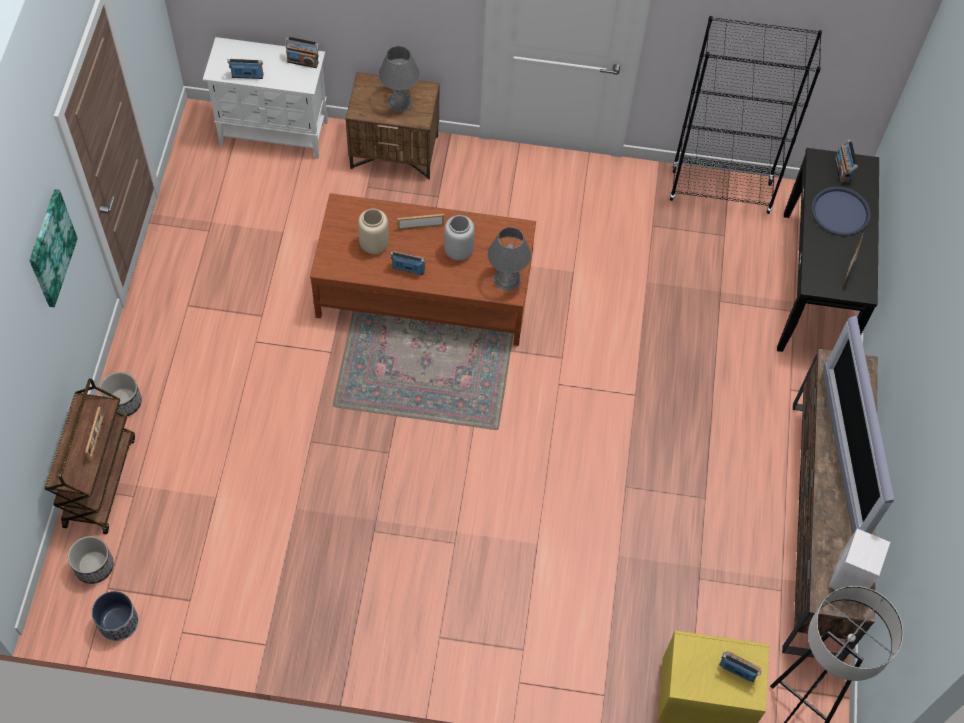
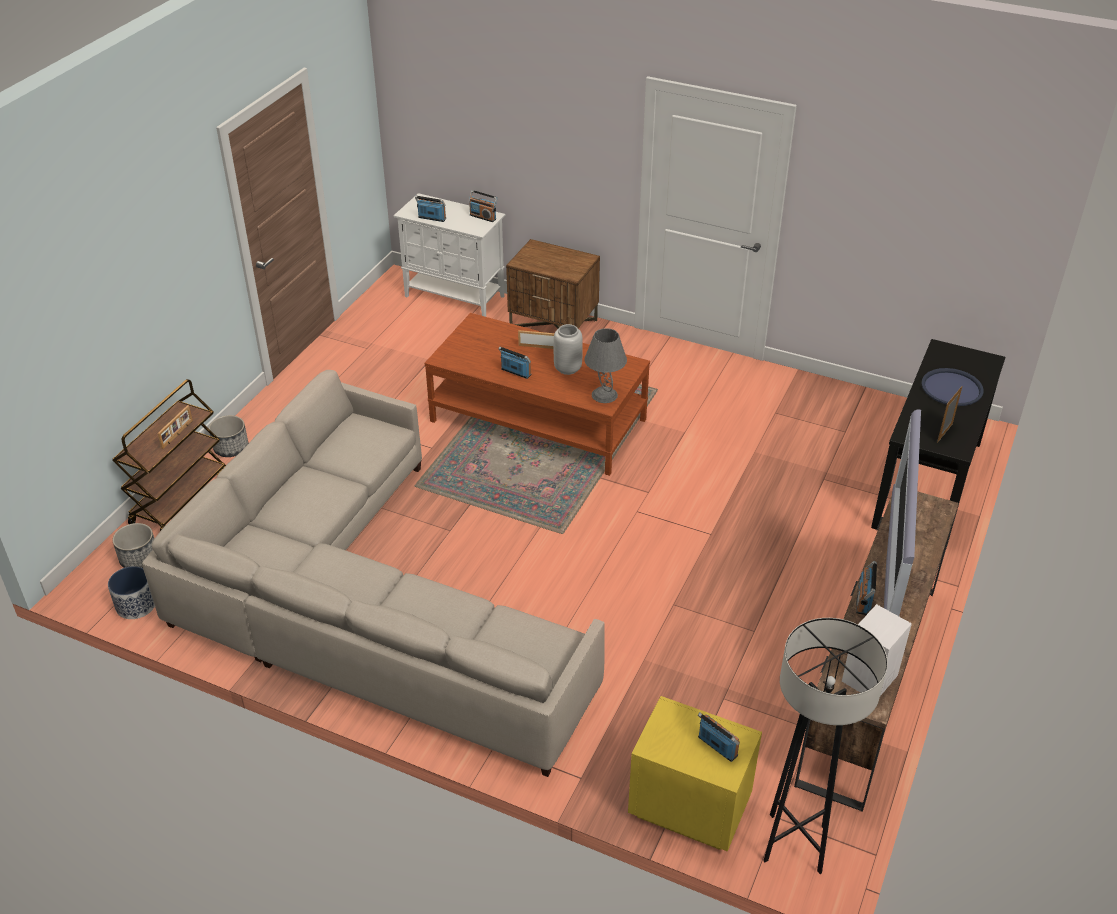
camera: 20 degrees right, 20 degrees down
(51, 248) = (182, 241): picture -> none
(339, 564) = (361, 606): none -> beige sofa
(374, 245) = (493, 351): beige vase -> none
(400, 101) = (559, 262): grey table lamp -> none
(720, 191) = (852, 399): black bookcase -> none
(841, 170) = (963, 359): radio -> radio (863, 600)

